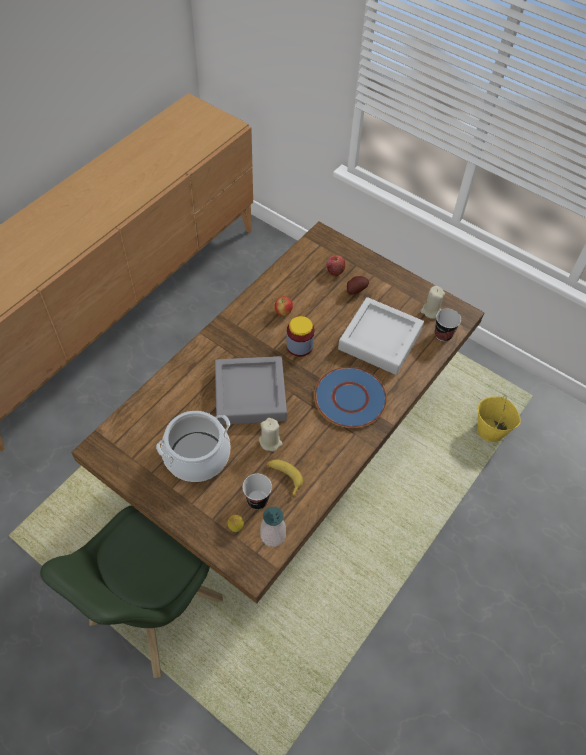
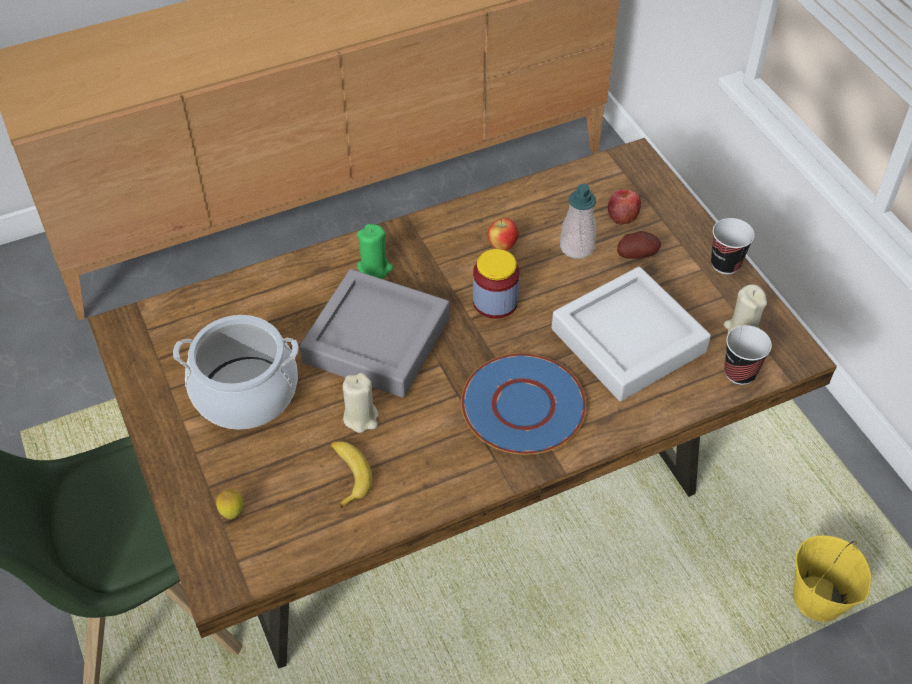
camera: 30 degrees right, 5 degrees down
(222, 352) = (375, 268): none -> green candle
(257, 500) = (287, 490): cup -> cup (725, 264)
(273, 535) = (276, 548): soap dispenser -> soap dispenser (576, 247)

